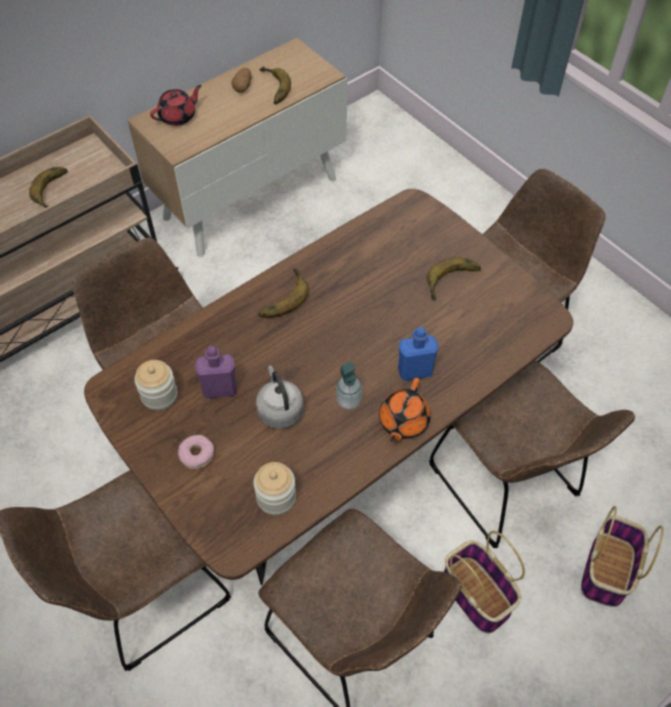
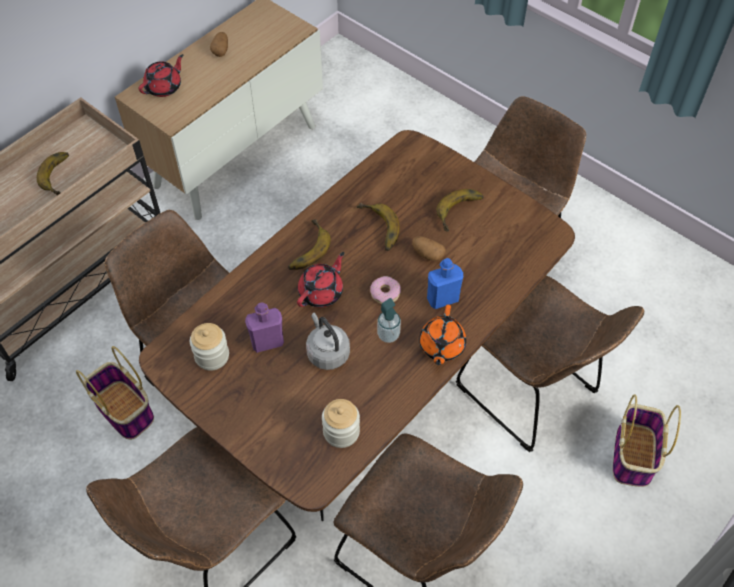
camera: 10 degrees left, 0 degrees up
(197, 455) = (259, 405): donut -> donut (385, 293)
(271, 88) = (249, 49): banana -> banana (376, 229)
(288, 345) = (321, 292): none -> red teapot
(408, 321) = (427, 254): none -> potato
(477, 595) = (522, 497): basket -> basket (125, 410)

